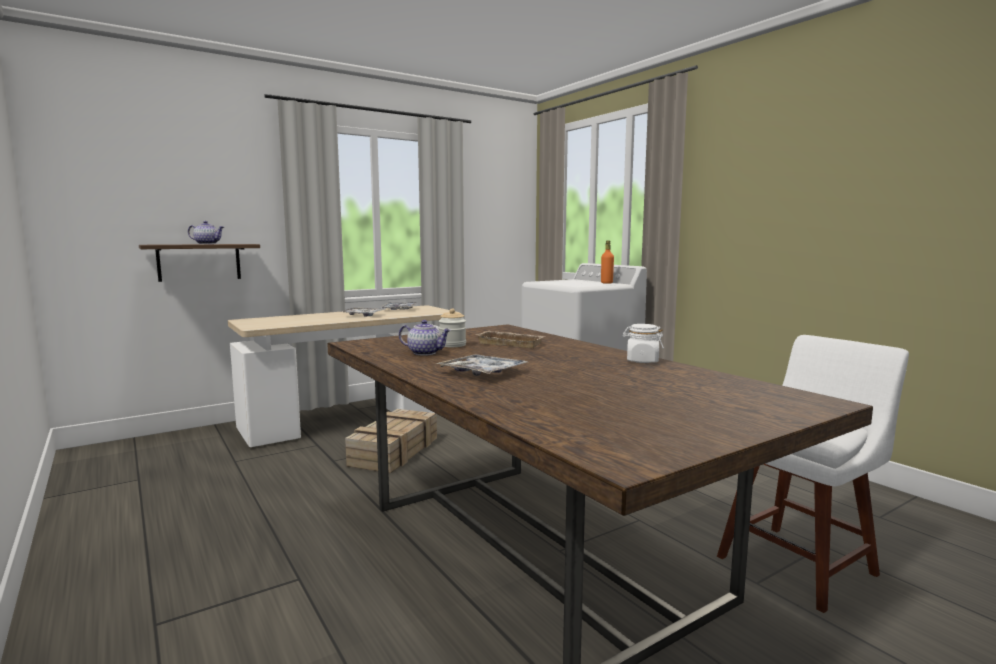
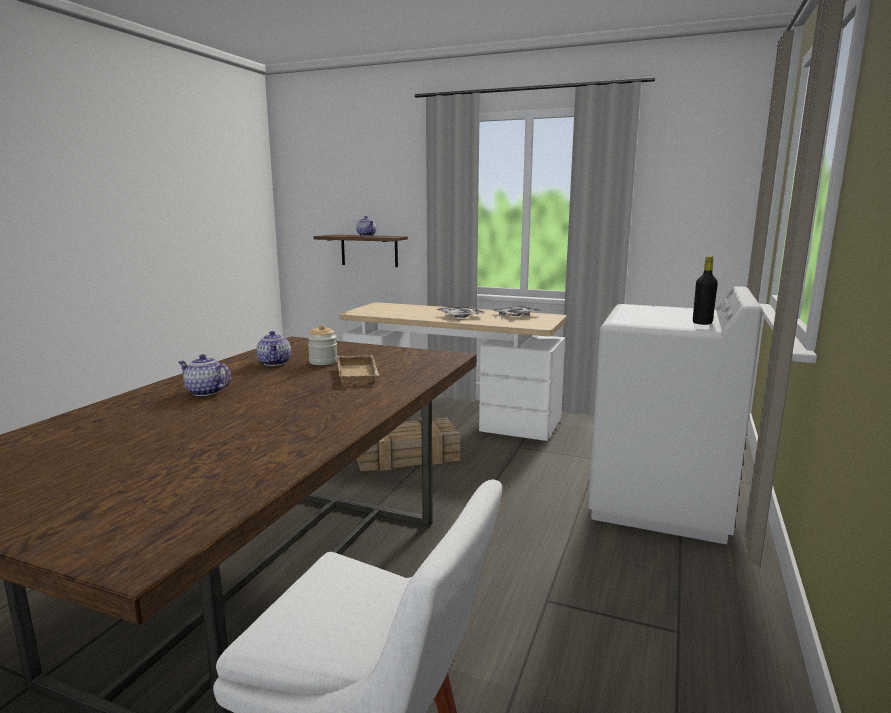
camera: 55 degrees right, 5 degrees up
(482, 372) = (205, 392): tray -> teapot
(606, 283) = (702, 323): orange bottle -> black bottle
(642, 361) = (326, 432): white jar -> none

